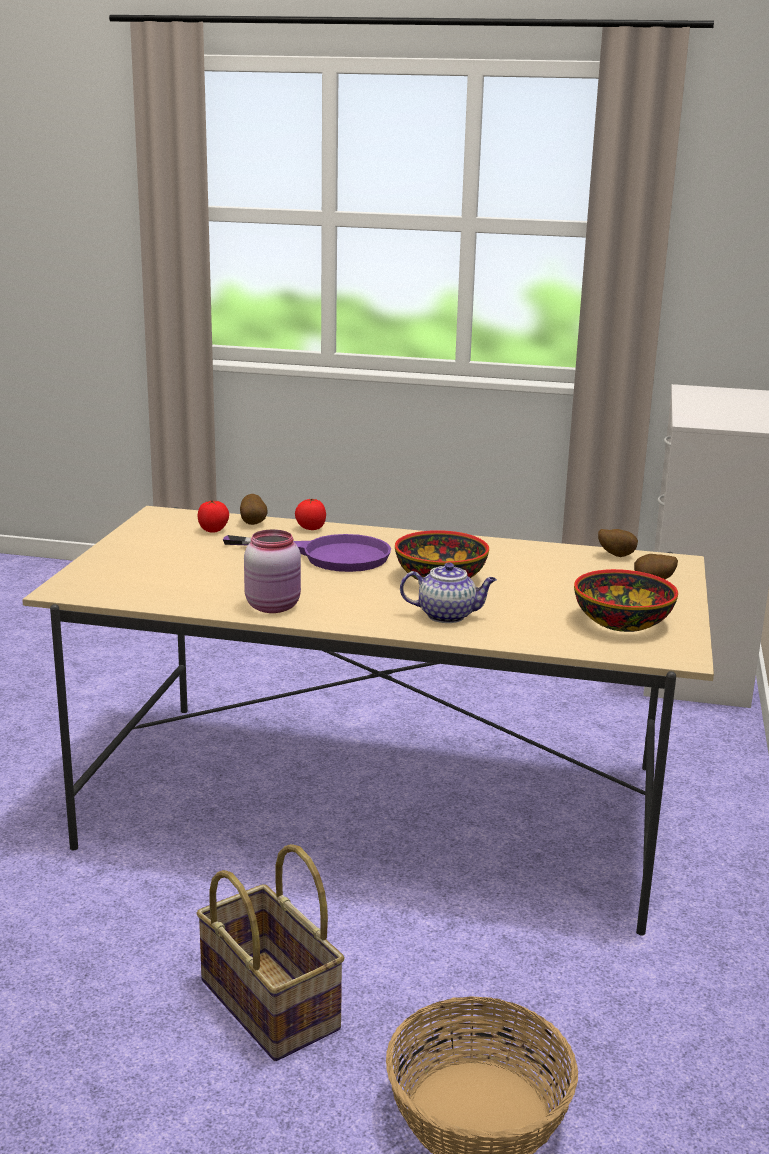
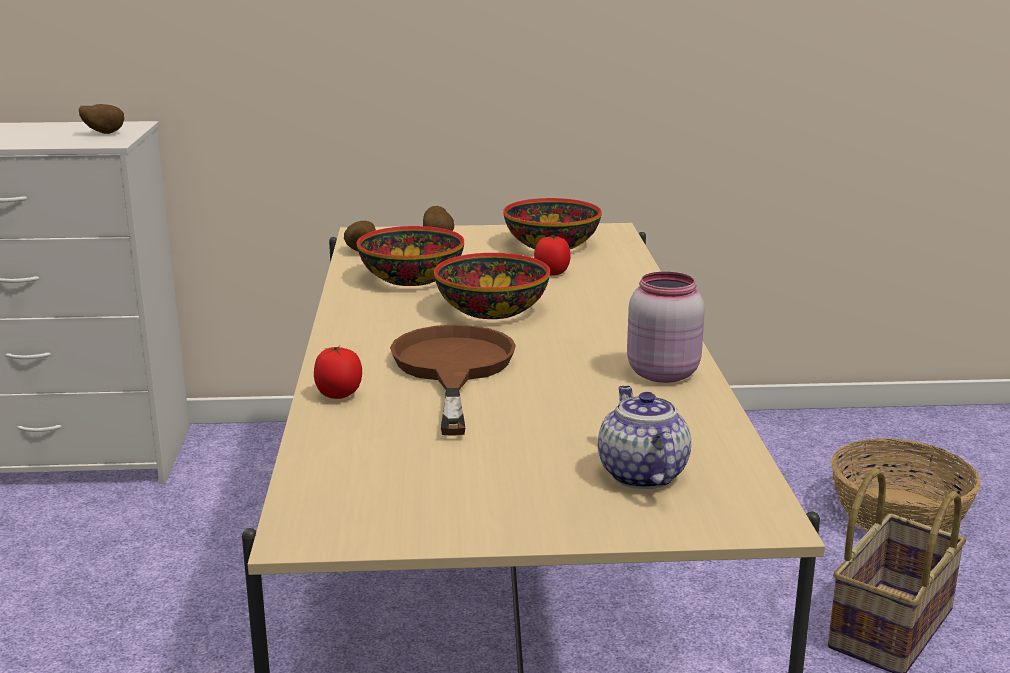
camera: 105 degrees left, 0 degrees up
(213, 530) = (385, 463): tomato -> tomato (551, 273)
(253, 523) = (328, 439): potato -> potato (104, 133)
(329, 555) = (452, 369): purple frying pan -> brown frying pan
(448, 615) = (601, 299): teapot -> teapot (640, 474)
(532, 563) = (411, 279): none -> bowl

